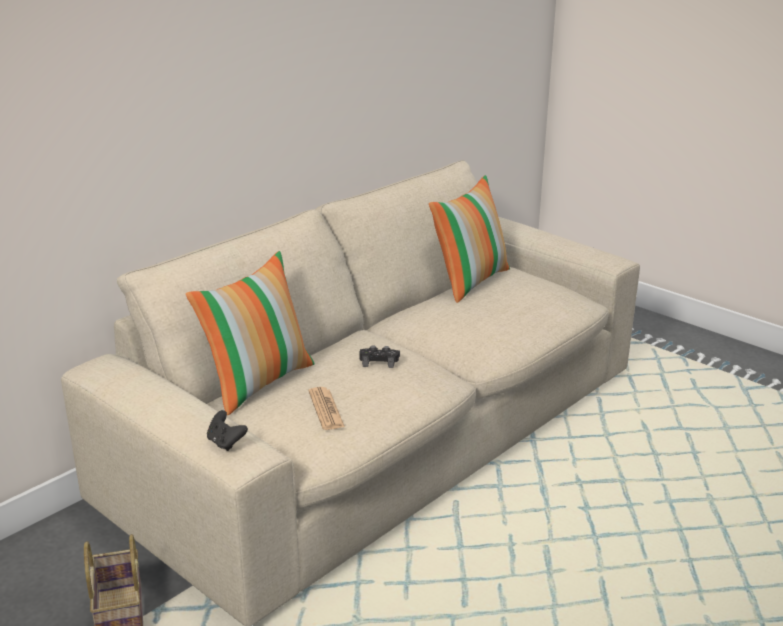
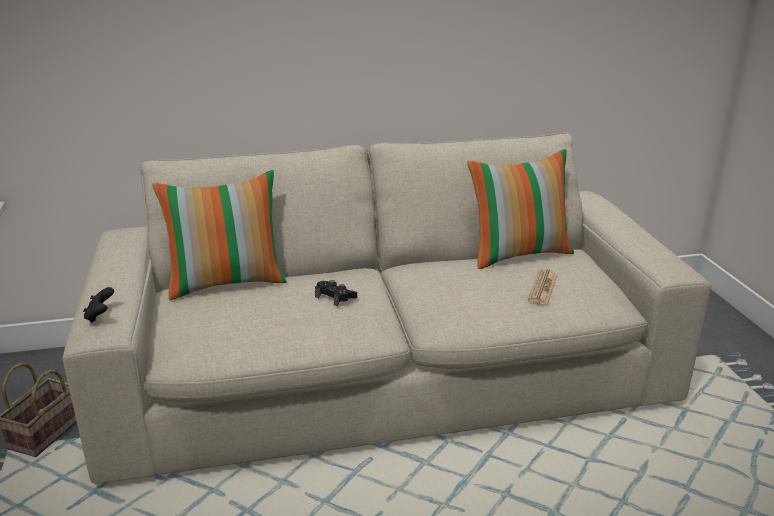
camera: 35 degrees right, 0 degrees up
(326, 409) = (236, 321): newspaper -> newspaper (543, 287)

